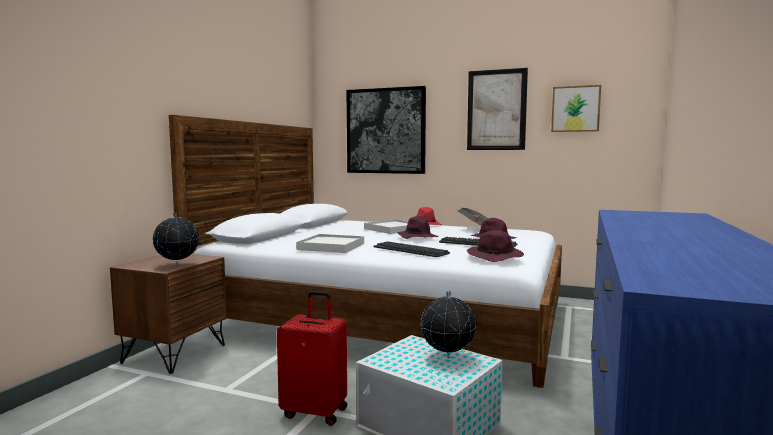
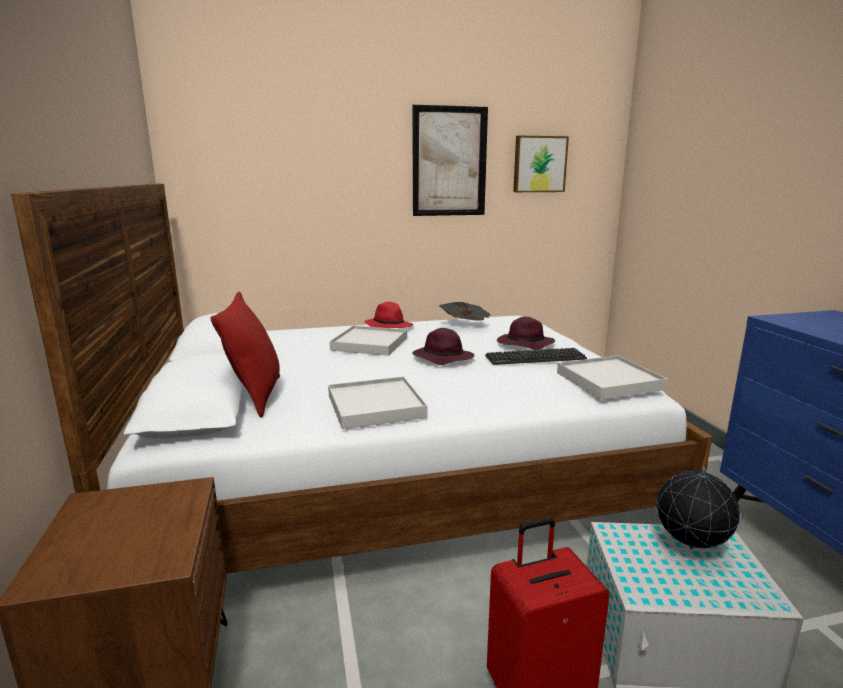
camera: 35 degrees left, 10 degrees up
(177, 265) = (169, 538): globe -> none
(288, 237) = (256, 396): none -> red pillow
(385, 131) = (290, 188): picture -> none
(410, 250) = (496, 390): keyboard -> none
(496, 256) = (609, 381): purple hat -> white tray

